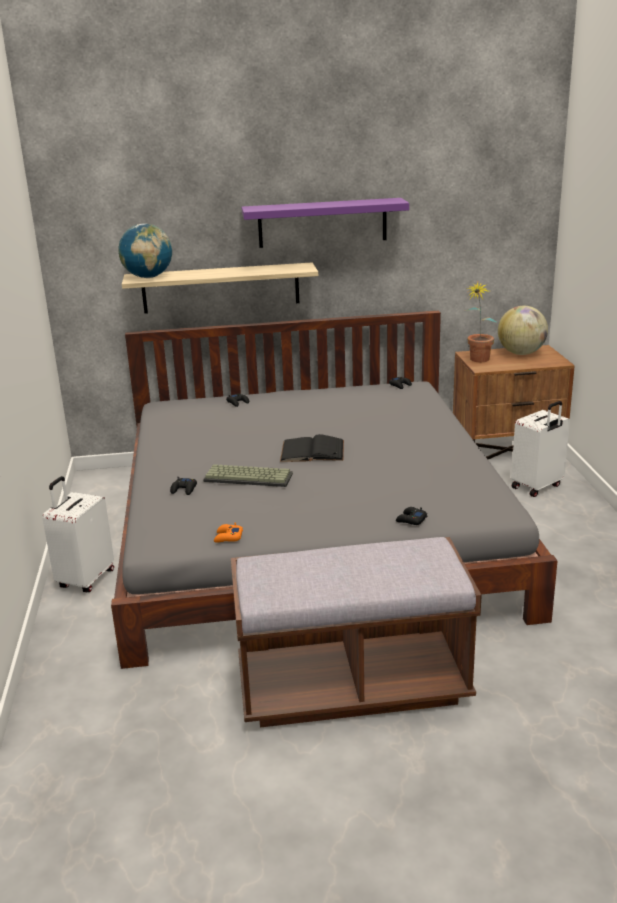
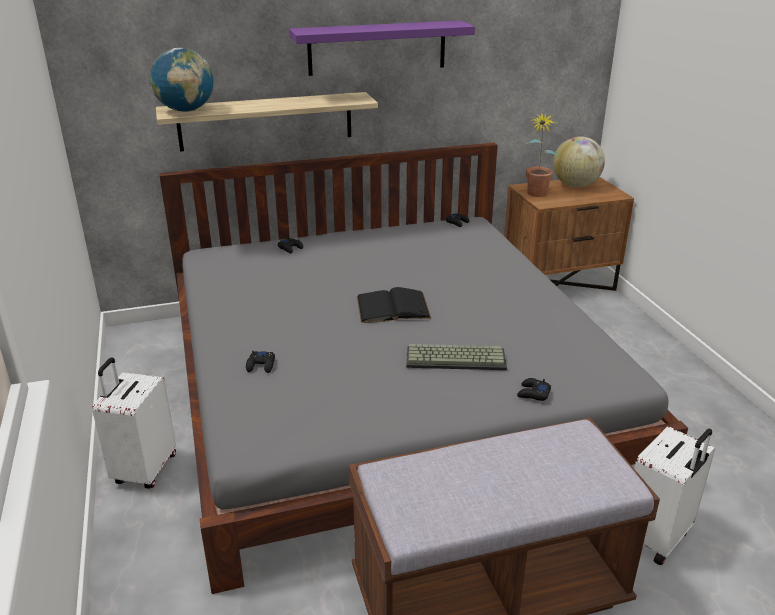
camera: 10 degrees left, 5 degrees up
(228, 537) = (332, 431): orange game controller -> none
(249, 477) = (333, 345): keyboard -> keyboard (456, 358)
(537, 487) = (602, 324): white suitcase -> white suitcase (657, 538)

